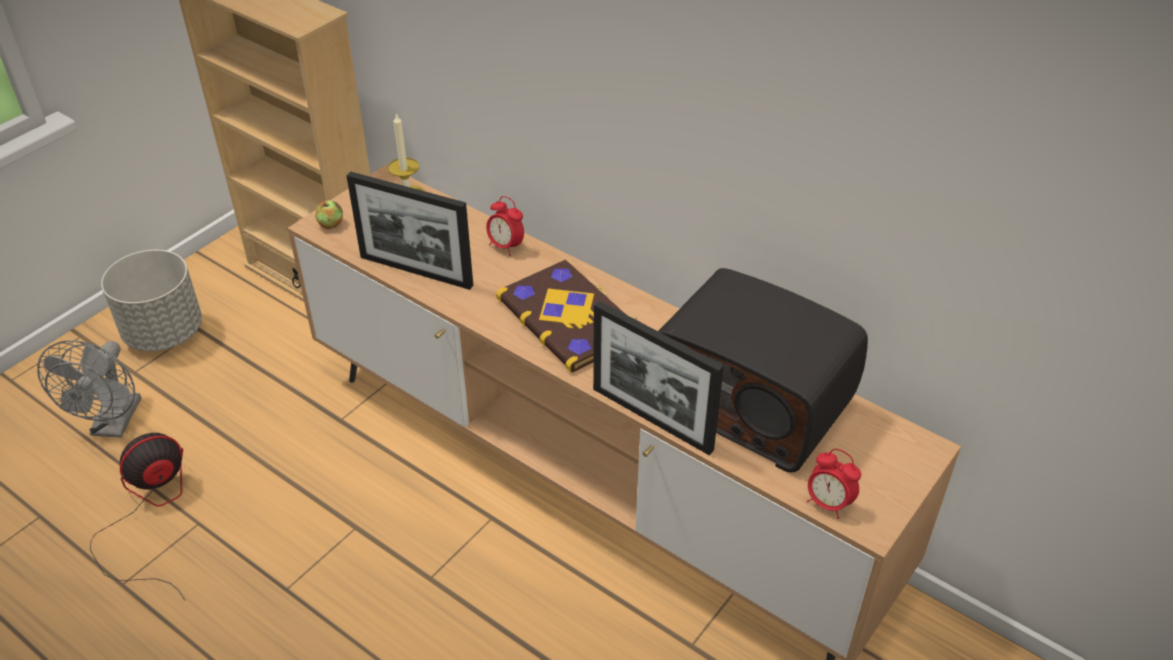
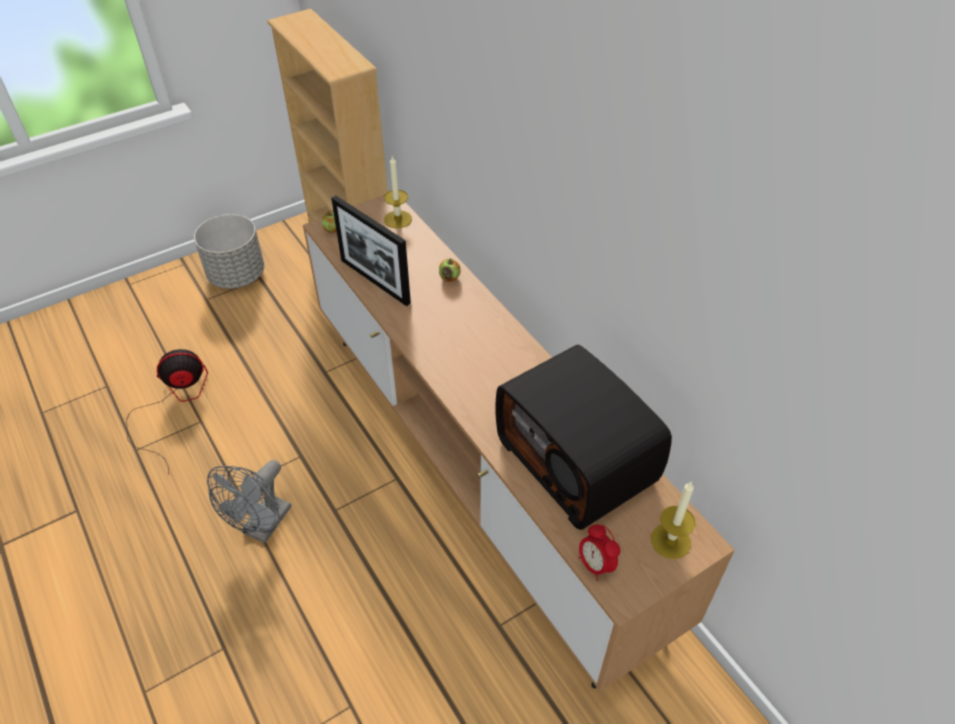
camera: 20 degrees right, 5 degrees up
(114, 425) = (178, 334): grey fan -> grey fan (263, 527)
(505, 246) = (449, 278): alarm clock -> apple
(570, 317) = (469, 348): book -> none
(652, 419) = (490, 450): picture frame -> none
(893, 456) = (670, 541): none -> candle

